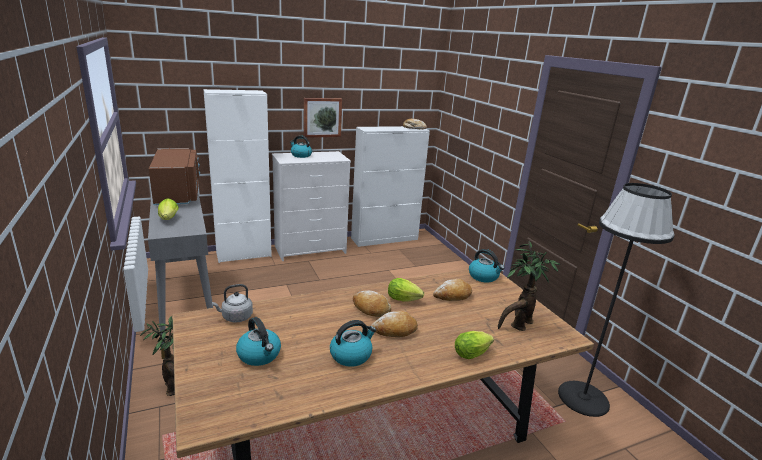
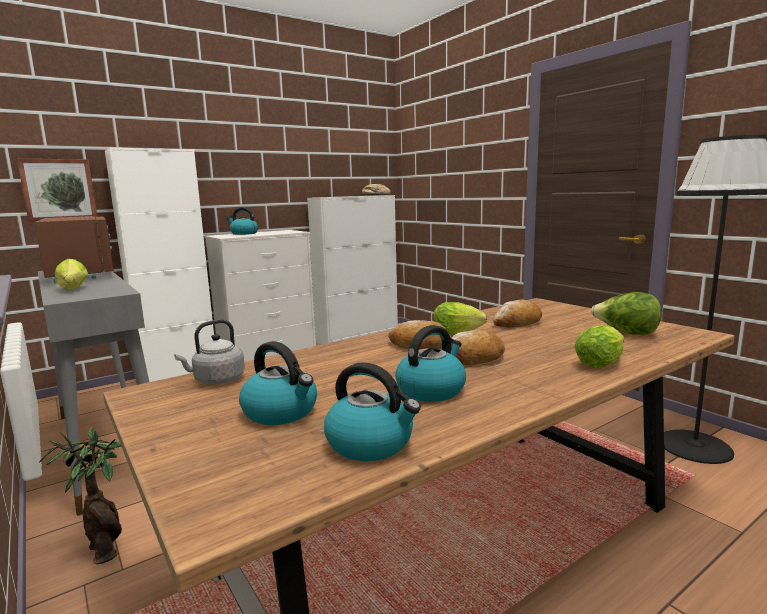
camera: 10 degrees left, 10 degrees down
(322, 117) = (264, 187): picture -> picture (58, 190)
(484, 276) = (538, 305): kettle -> kettle (371, 443)
(518, 325) = (626, 333): potted plant -> lettuce

